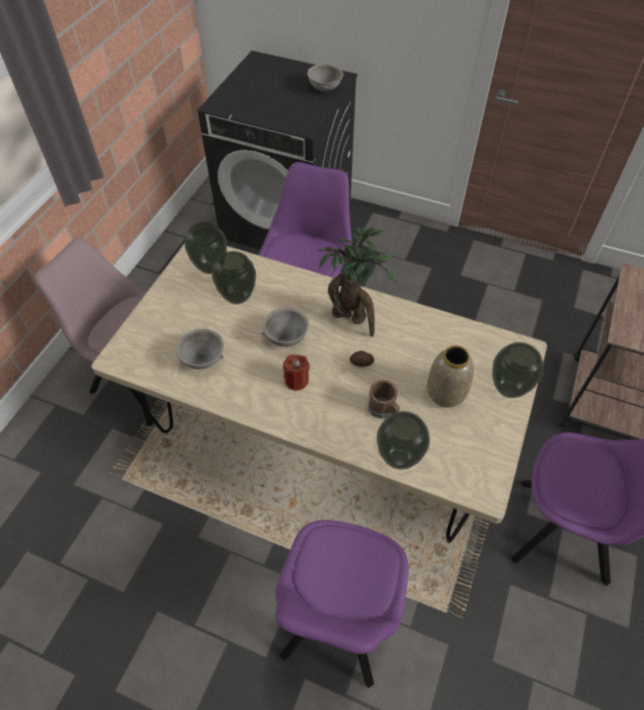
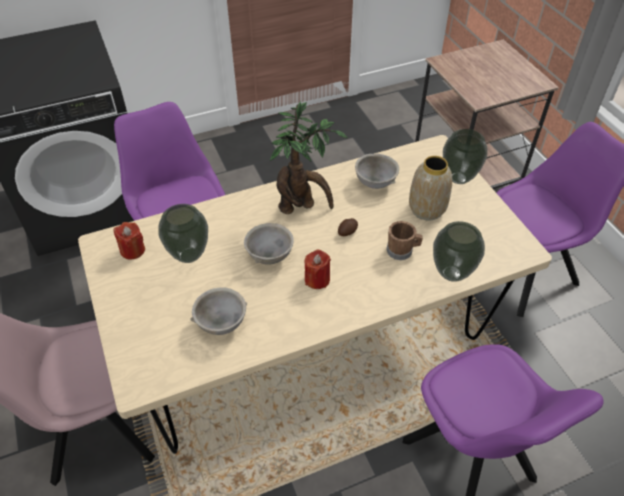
camera: 45 degrees left, 5 degrees down
(210, 268) = (132, 250): vase -> red candle
(325, 89) = (81, 44): grey bowl -> grey bowl (375, 182)

